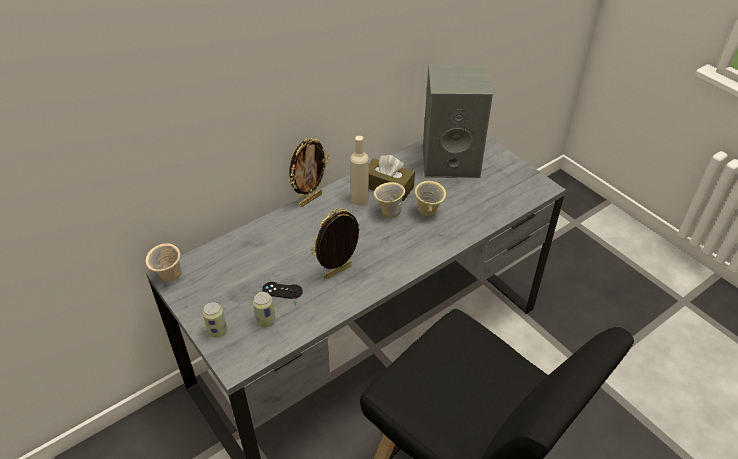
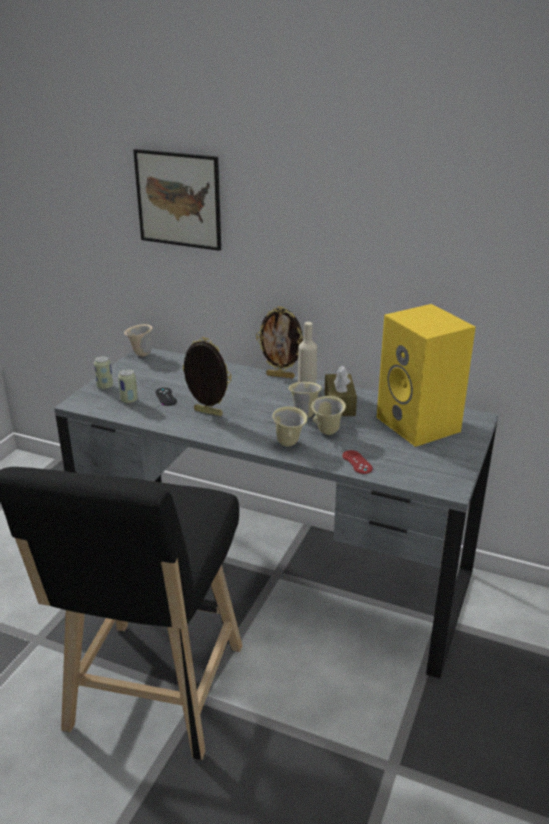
camera: 60 degrees right, 15 degrees down
(160, 92) = (178, 199): none -> picture
(430, 242) = (289, 444): none -> beige mug
(452, 161) = (420, 425): grey speaker -> yellow speaker
(481, 216) = (357, 462): none -> red game controller

